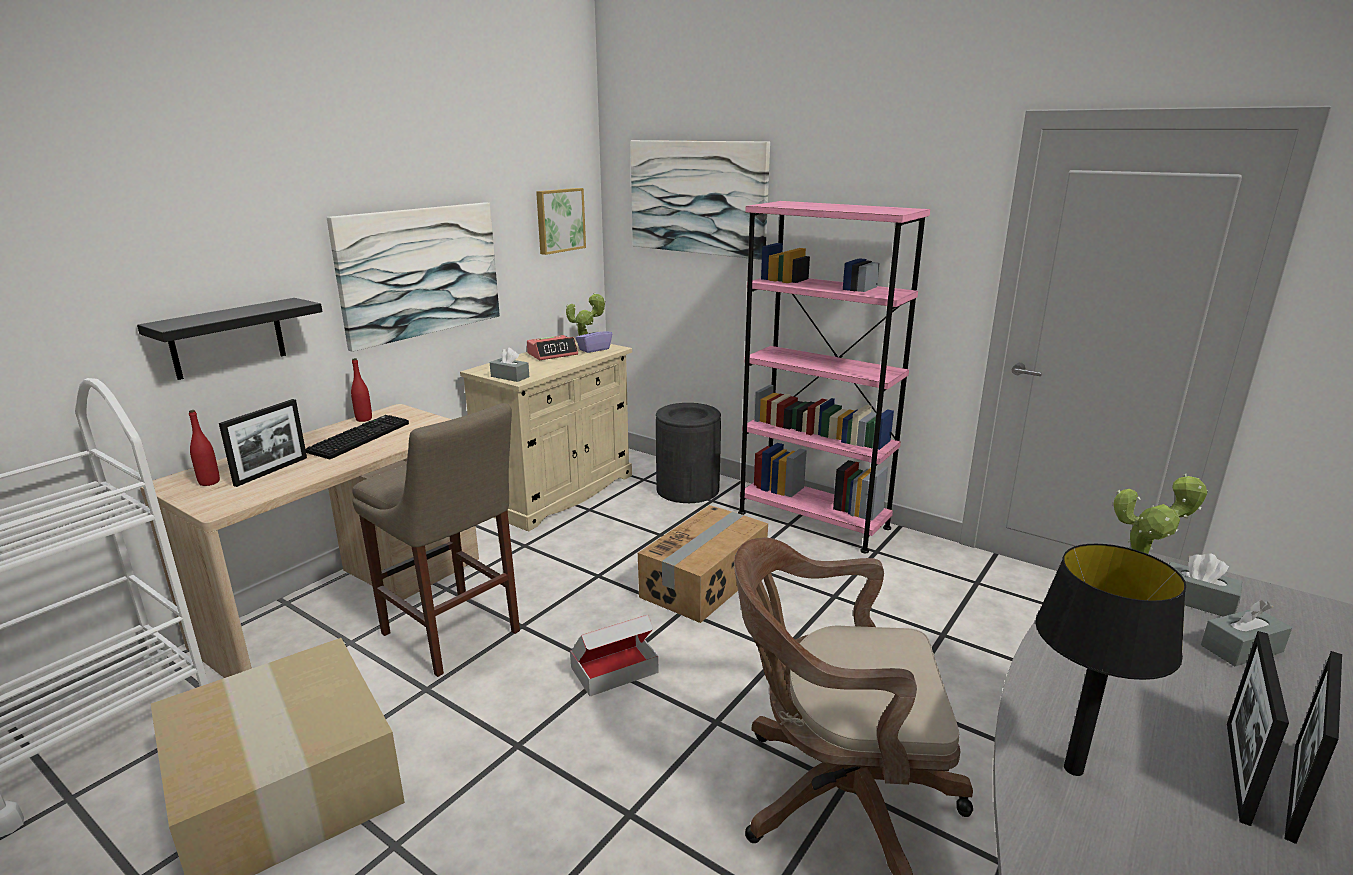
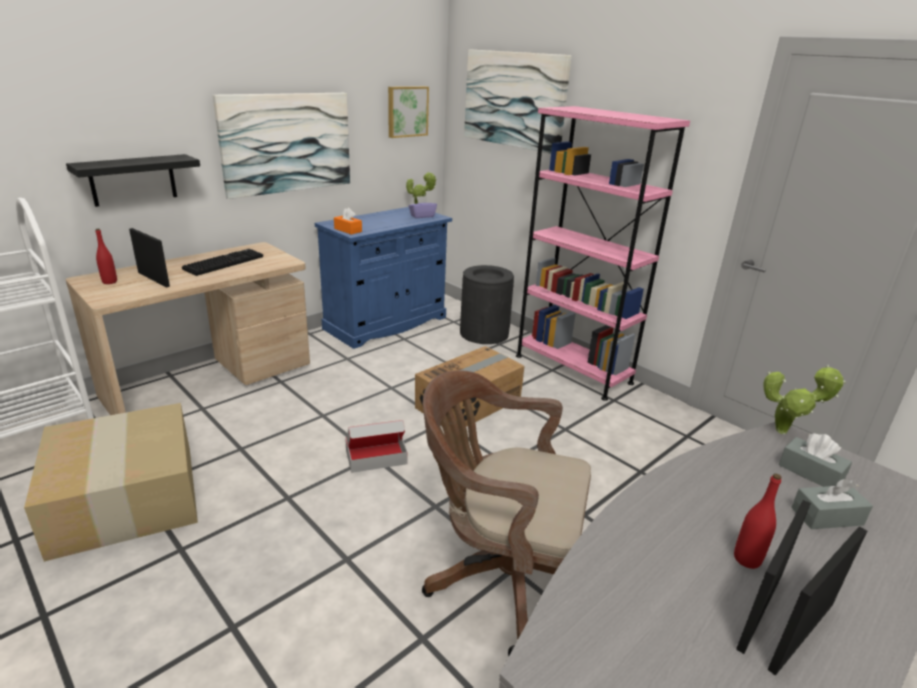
camera: 10 degrees right, 5 degrees up
(271, 471) = (153, 279): picture frame -> picture frame turned 90 degrees counterclockwise
(364, 419) = (234, 250): red bottle -> red bottle (747, 559)
(454, 635) = (273, 415): beige stool -> none
(510, 377) = (348, 230): grey tissue box -> orange tissue box
(552, 354) = (389, 216): alarm clock -> none
(558, 492) = (386, 323): beige cabinet -> blue cabinet
(1072, 768) = (619, 582): black table lamp -> none

